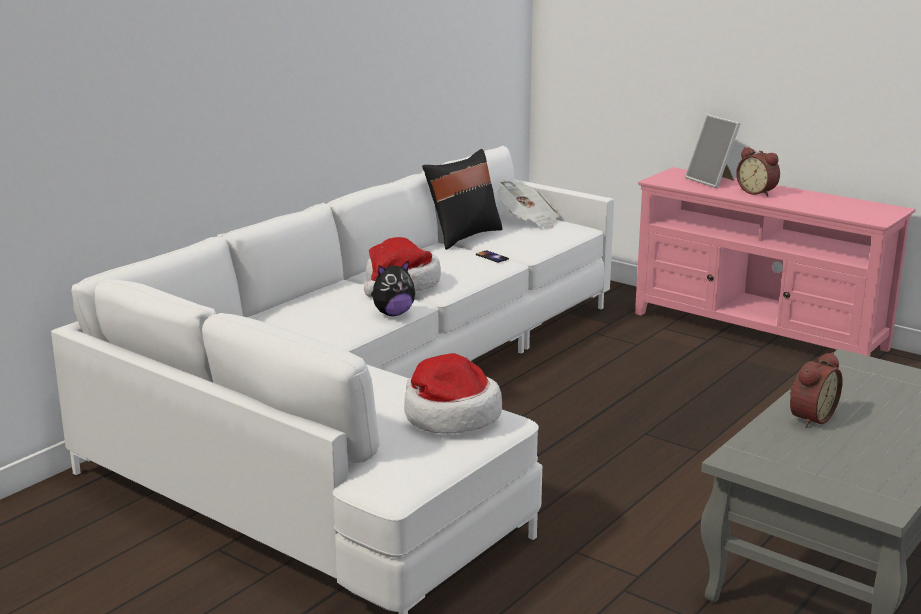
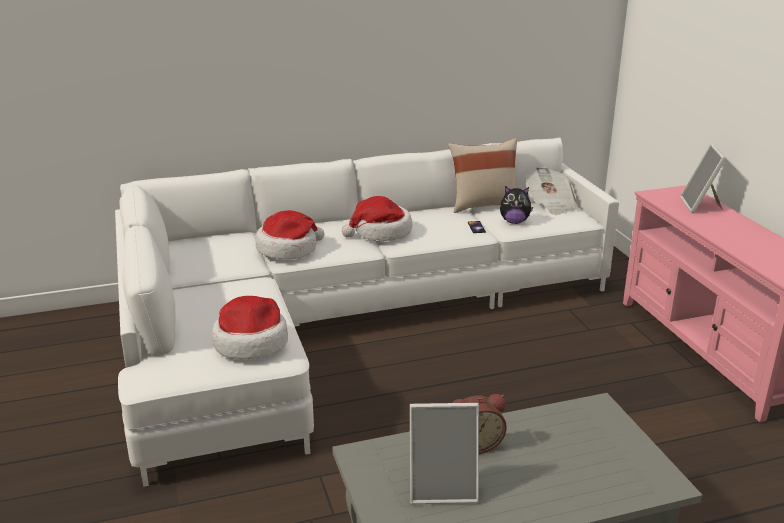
camera: 35 degrees right, 5 degrees up
(325, 324) = (288, 249): none -> hat
(393, 313) = (342, 253): plush toy -> plush toy (514, 221)
(463, 236) = (483, 205): black pillow -> beige pillow
(757, 192) = (724, 226): alarm clock -> none
(842, 455) = (443, 487): none -> picture frame

